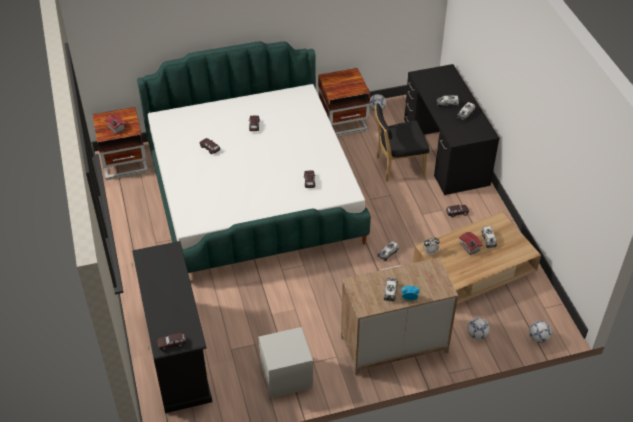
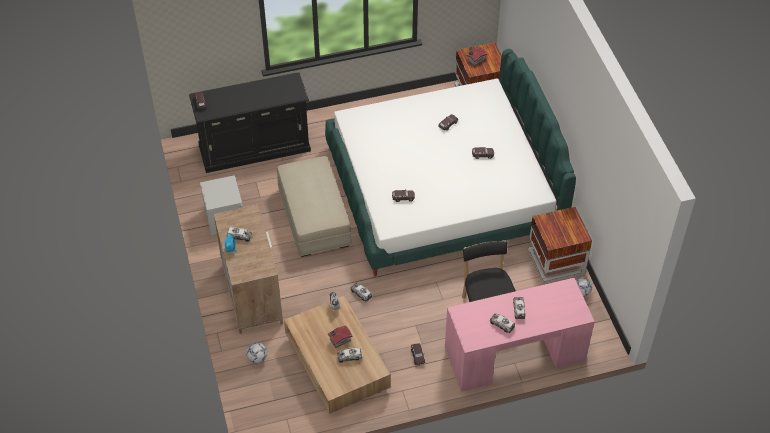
camera: 90 degrees right, 5 degrees up
(287, 293) = (314, 217): none -> beige ottoman
(445, 151) = (514, 353): black desk -> pink desk
(538, 338) = (249, 408): football -> none

